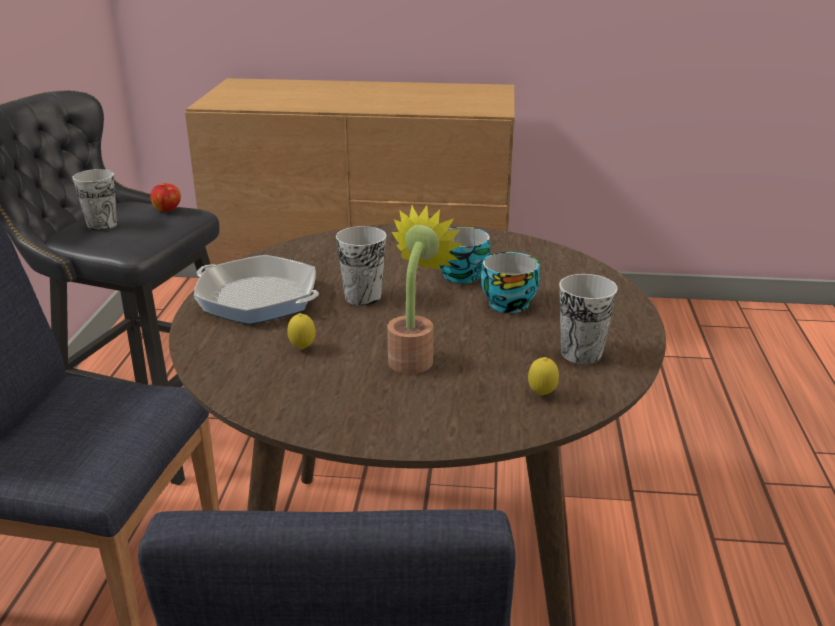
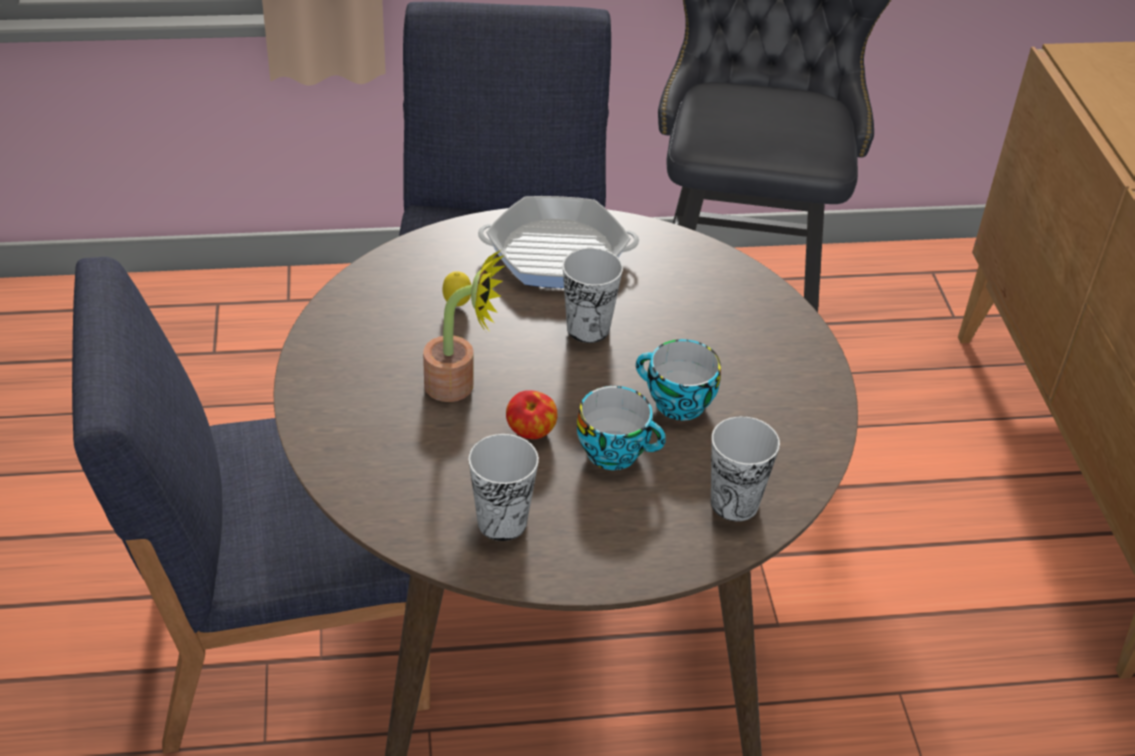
camera: 75 degrees right, 15 degrees up
(102, 225) = (747, 105): cup -> cup (734, 503)
(167, 210) = (818, 138): apple -> apple (531, 432)
(257, 298) = (557, 253): frying pan -> frying pan turned 75 degrees clockwise
(542, 395) = (402, 491): lemon -> none

